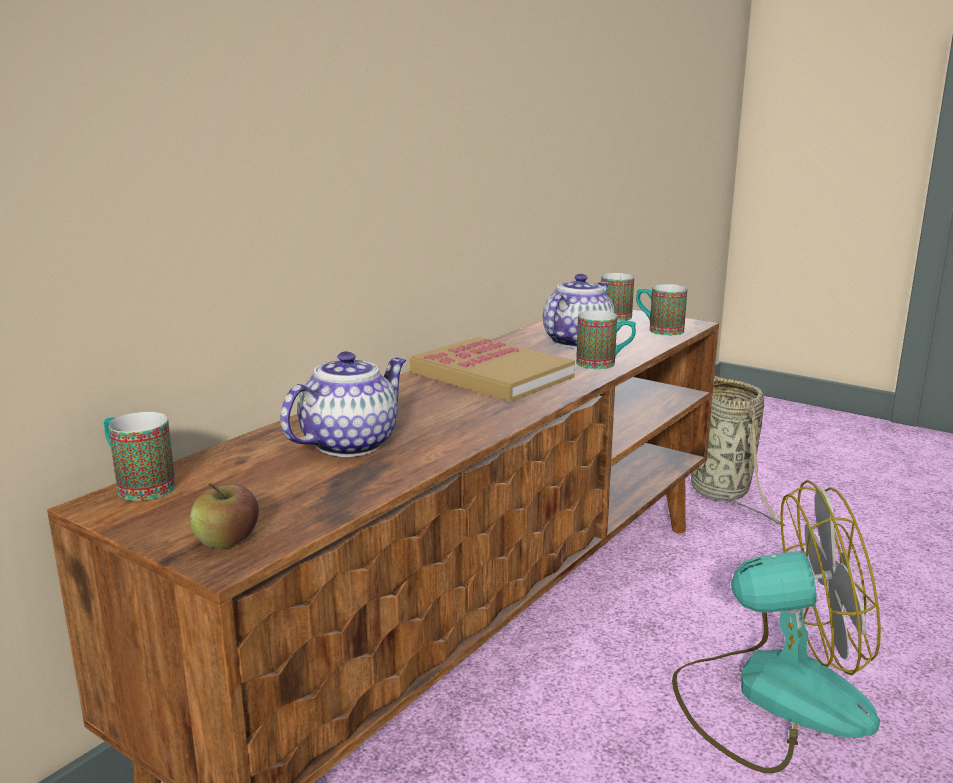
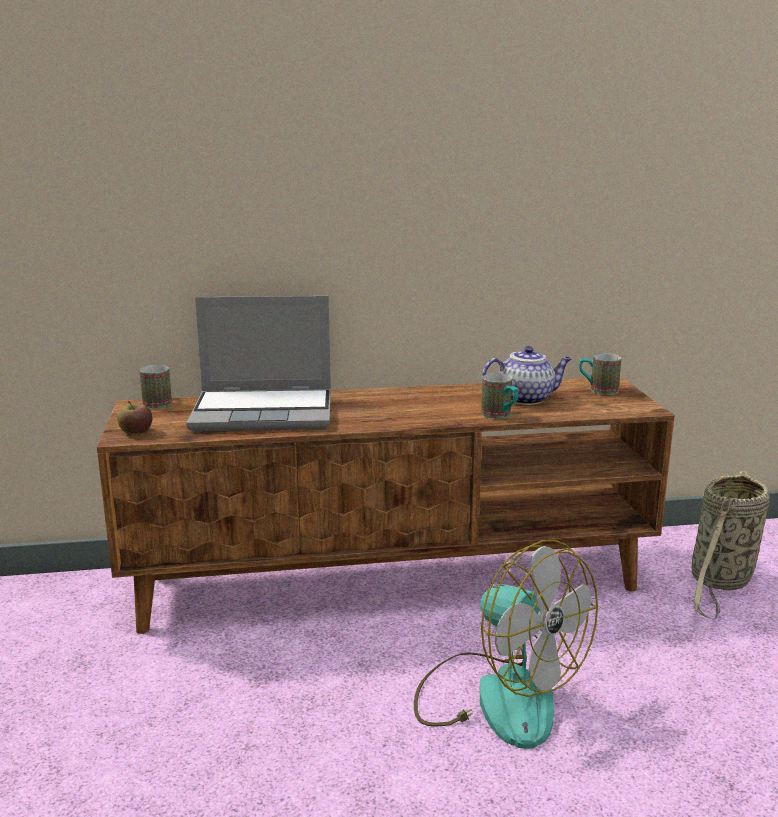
camera: 45 degrees right, 0 degrees up
(350, 443) = (265, 412): teapot -> laptop
(491, 375) = (418, 402): book -> none
(658, 330) = (607, 407): mug -> none

